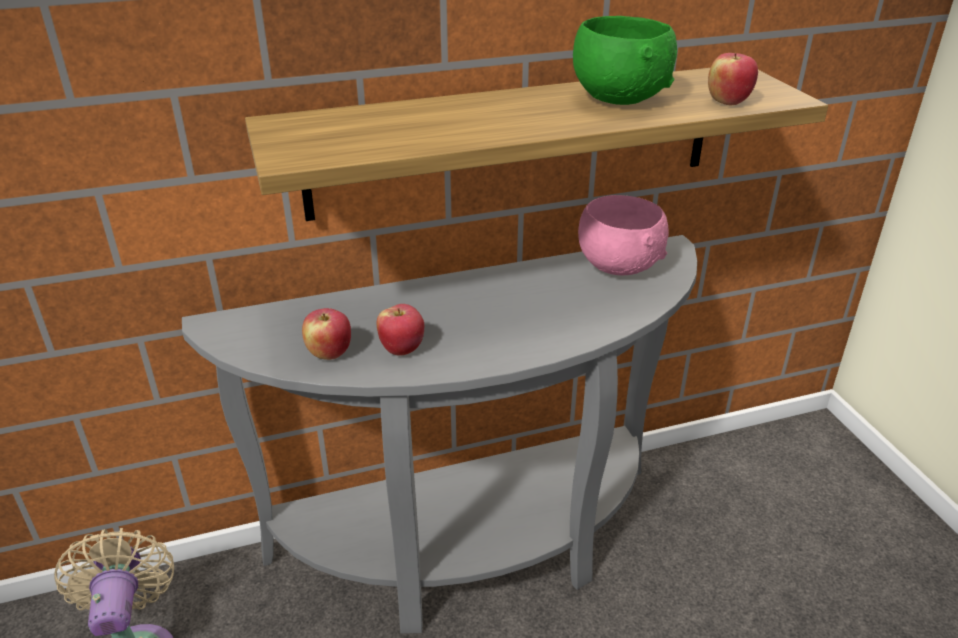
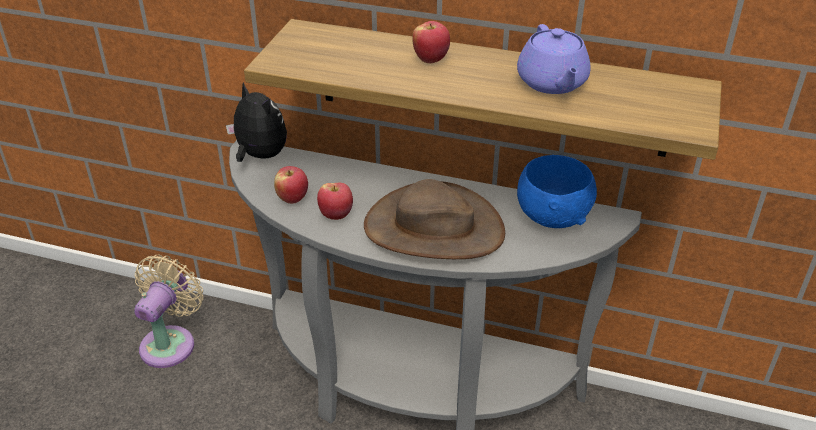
camera: 35 degrees right, 5 degrees up
(234, 325) = (259, 156): none -> plush toy
(522, 320) = (433, 229): none -> brown hat
(618, 266) = (553, 216): pink bowl -> blue bowl
(619, 98) = (552, 83): green bowl -> purple teapot
(727, 102) = (633, 115): apple -> apple (430, 59)

